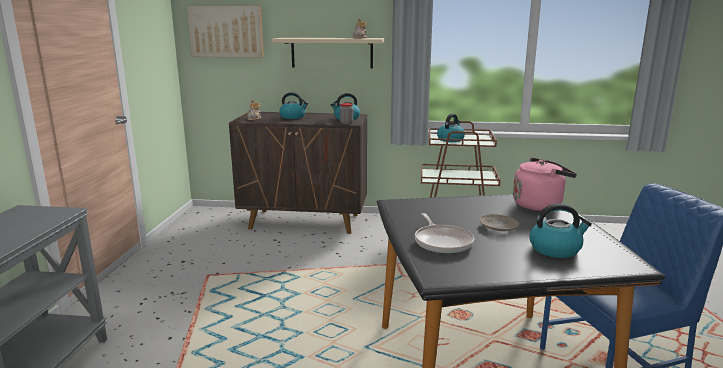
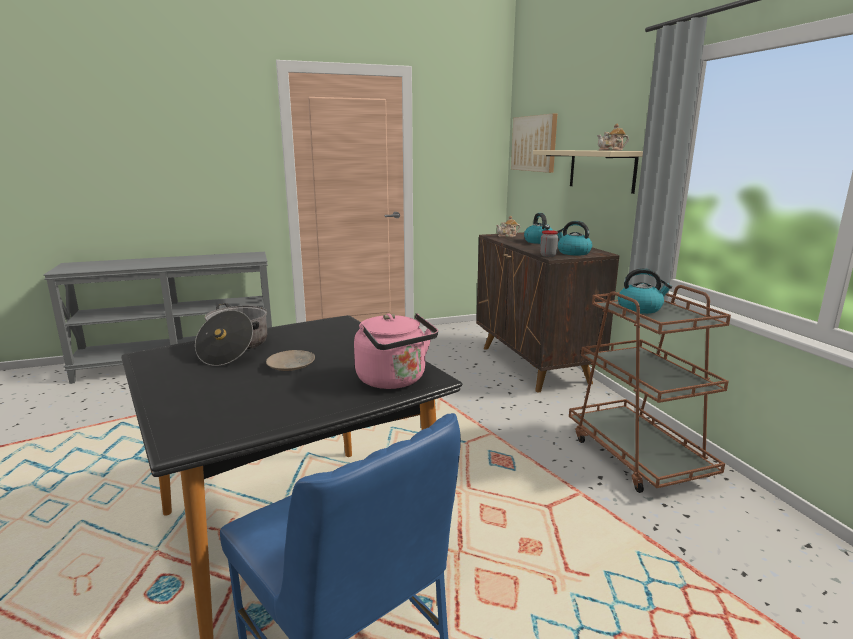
camera: 65 degrees right, 0 degrees up
(442, 242) = (234, 348): frying pan -> cooking pot
(555, 249) = (229, 397): kettle -> none

